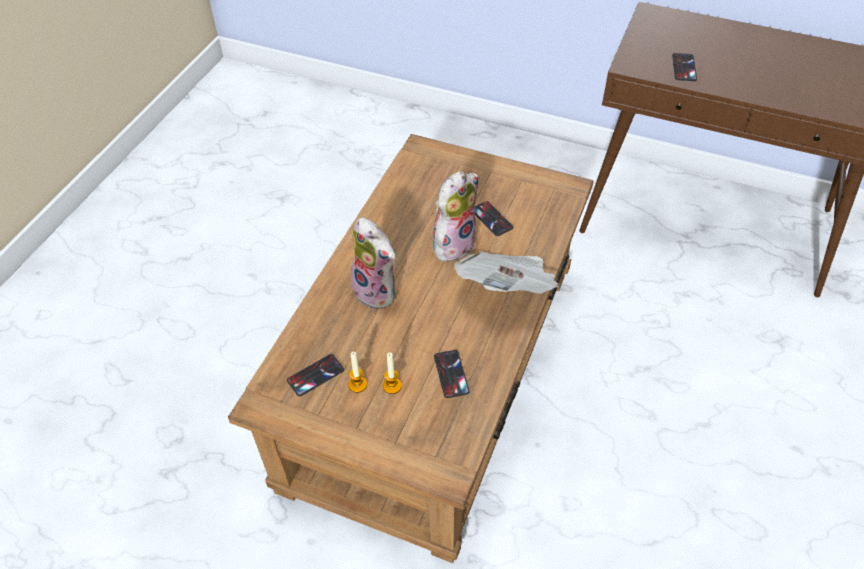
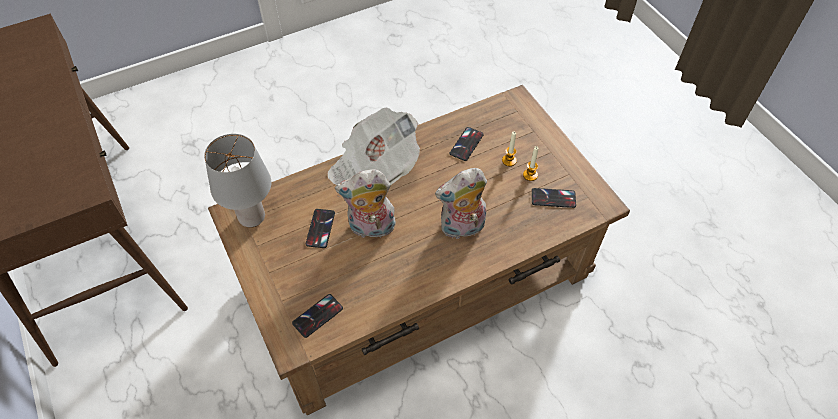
camera: 140 degrees left, 5 degrees up
(378, 291) = (462, 228): plush toy -> plush toy turned 105 degrees counterclockwise
(552, 193) = (251, 217): none -> grey table lamp
(684, 67) = (56, 158): phone -> phone (317, 316)

